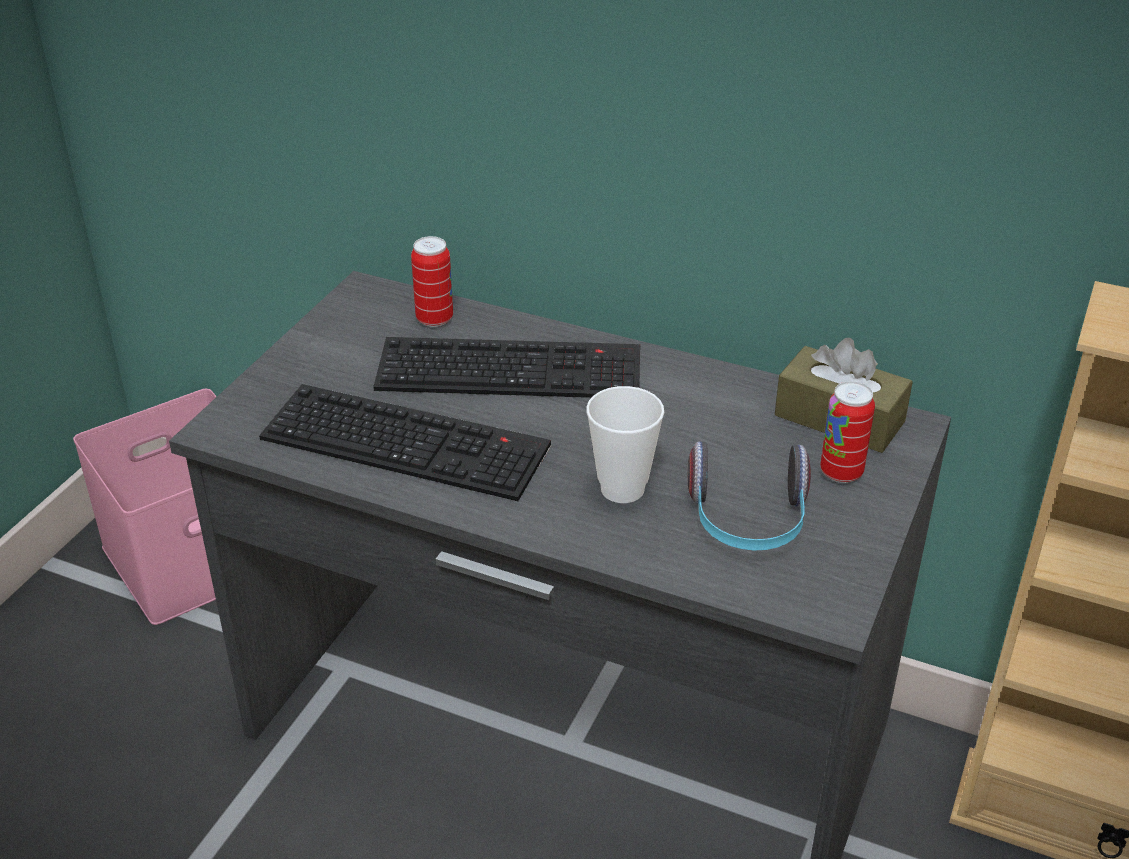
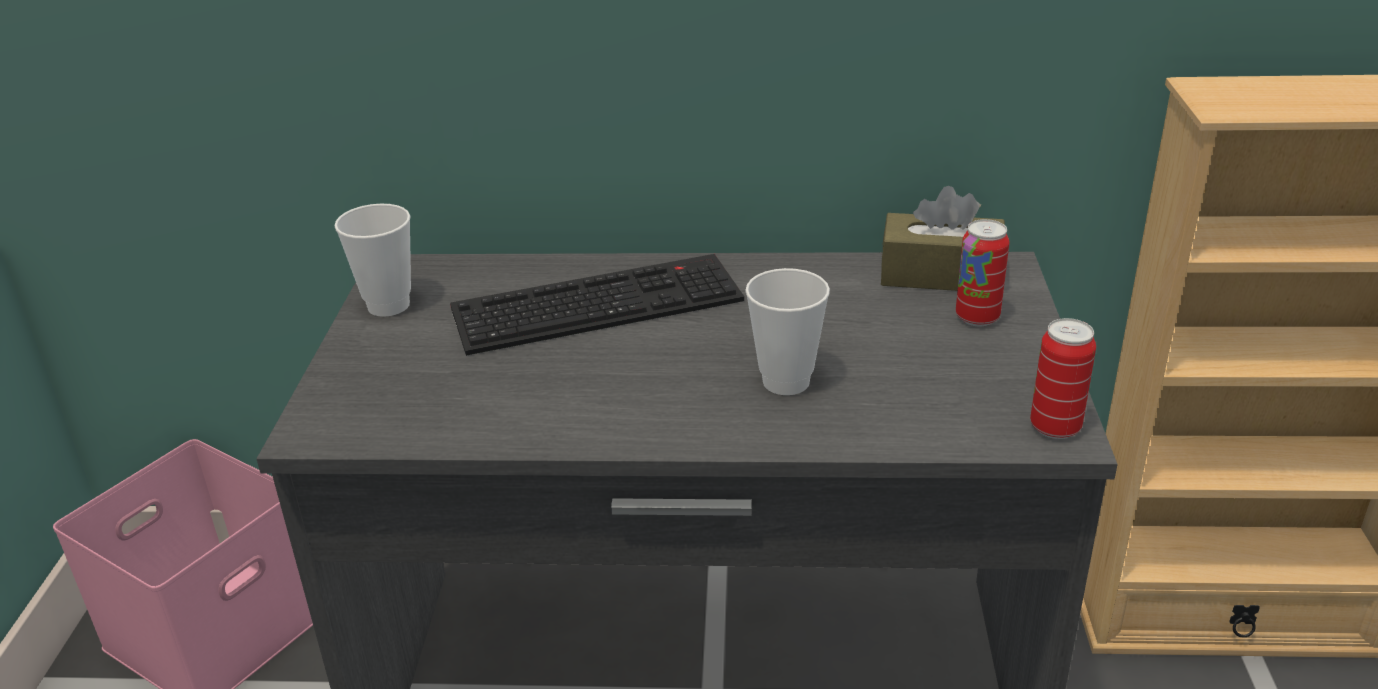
camera: 20 degrees left, 5 degrees down
(339, 326) = (388, 305): none -> cup
(410, 441) = (536, 392): keyboard -> none
(434, 319) = (488, 278): can -> can (1055, 427)
(747, 522) = (926, 380): headphones -> none

